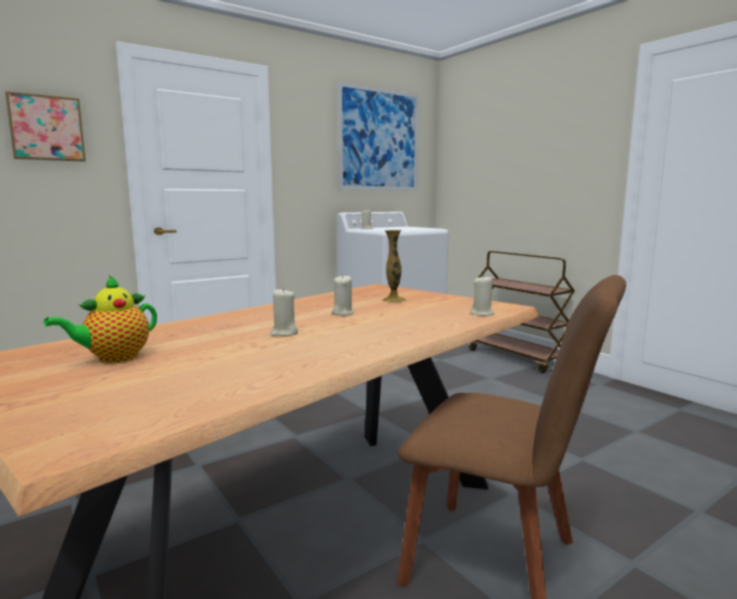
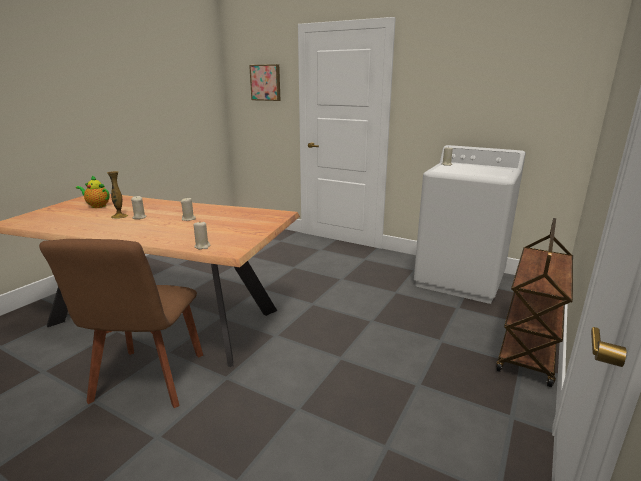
camera: 65 degrees right, 10 degrees up
(379, 140) = (511, 71): picture -> none
(394, 300) = (235, 223): vase -> vase (119, 216)

